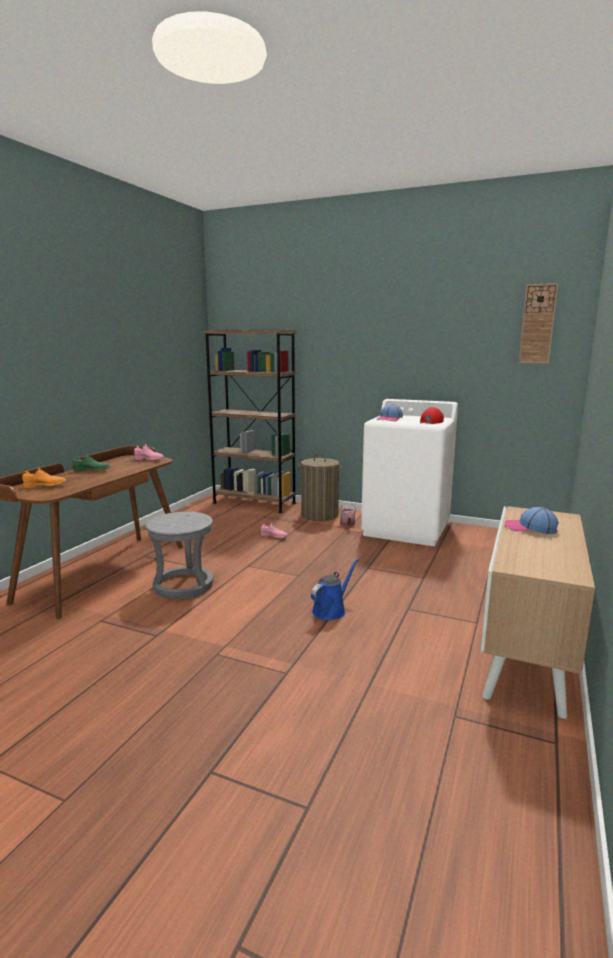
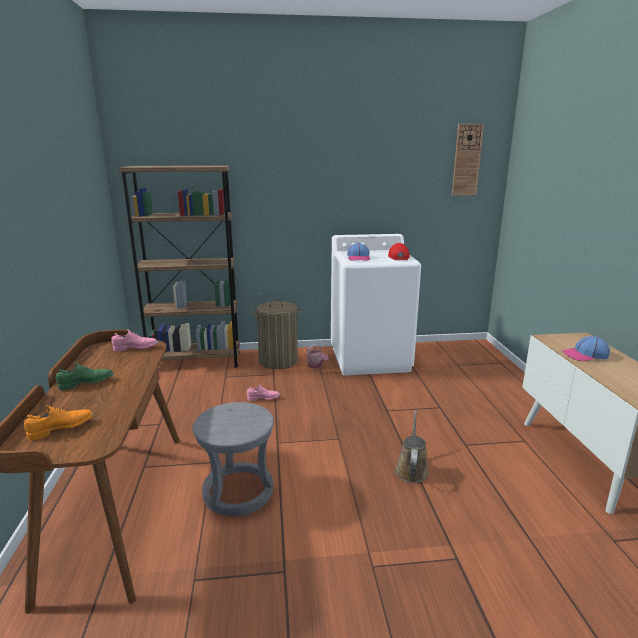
camera: 30 degrees left, 5 degrees up
(331, 610) = (411, 469): blue watering can -> brown watering can

